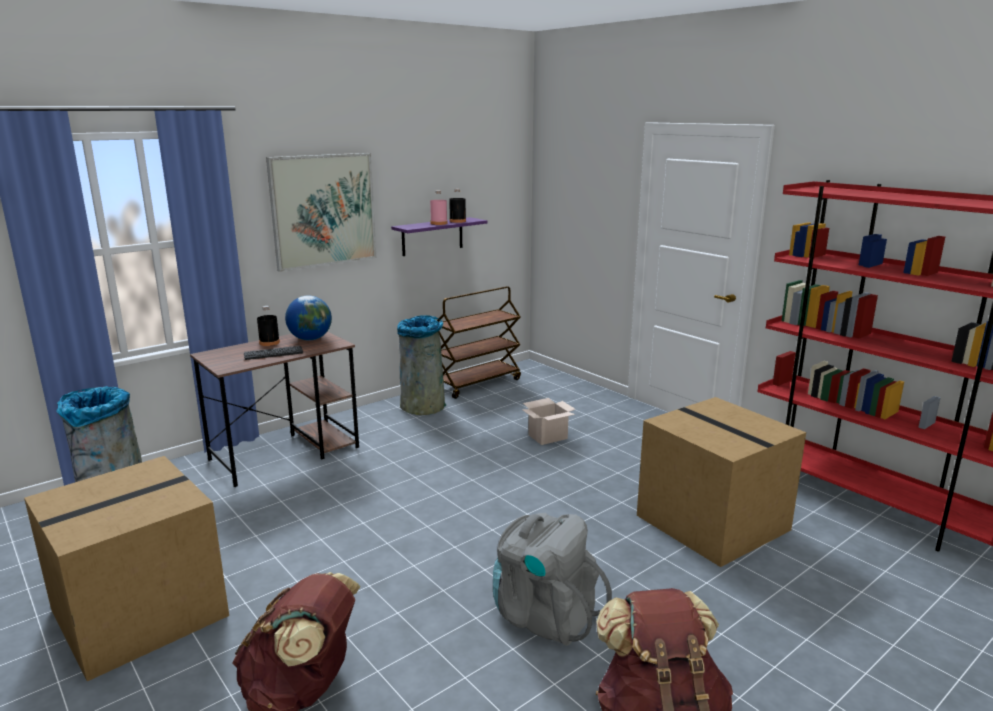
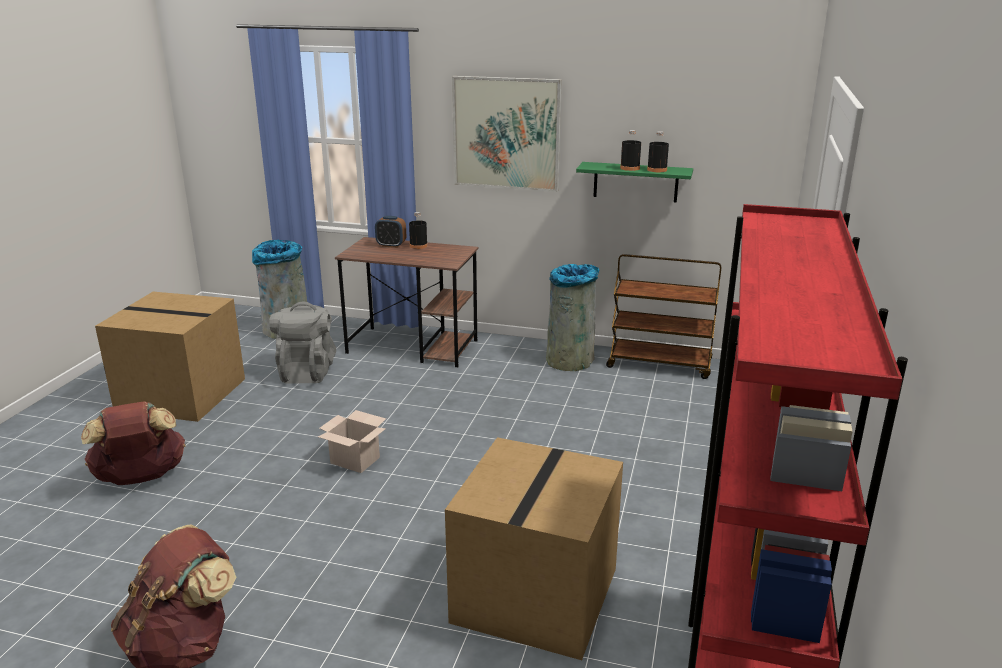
camera: 55 degrees right, 5 degrees up
(242, 350) = (391, 245): none -> alarm clock
(273, 354) = (397, 255): keyboard -> none
(310, 339) = (445, 253): globe -> none
(432, 236) = (635, 182): purple shelf -> green shelf
(439, 223) = (630, 168): pink bottle -> black bottle
(544, 616) = (285, 543): grey backpack -> grey backpack (307, 371)
(548, 436) = (599, 439): cardboard box -> cardboard box (356, 460)

